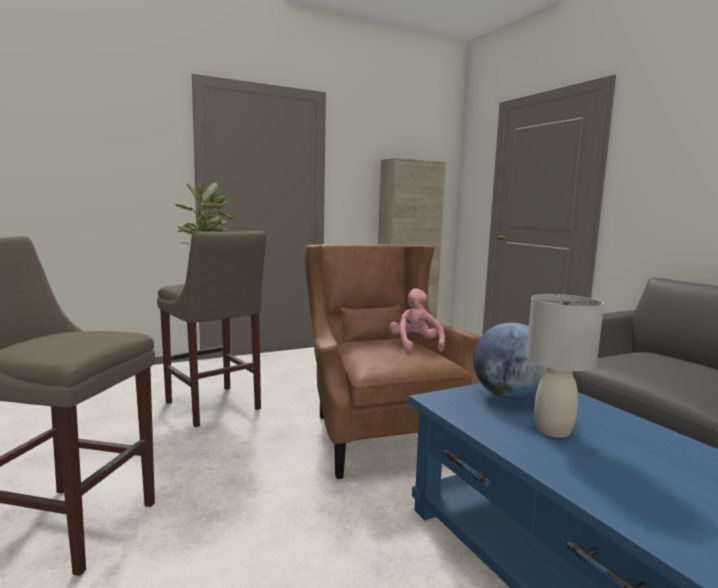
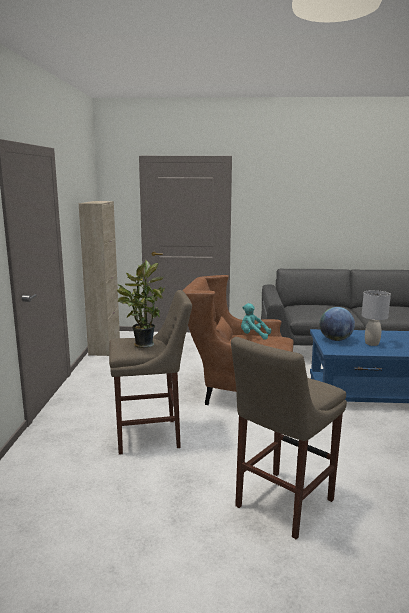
camera: 60 degrees left, 5 degrees up
(415, 345) = (253, 336): pink plush toy -> turquoise plush toy

